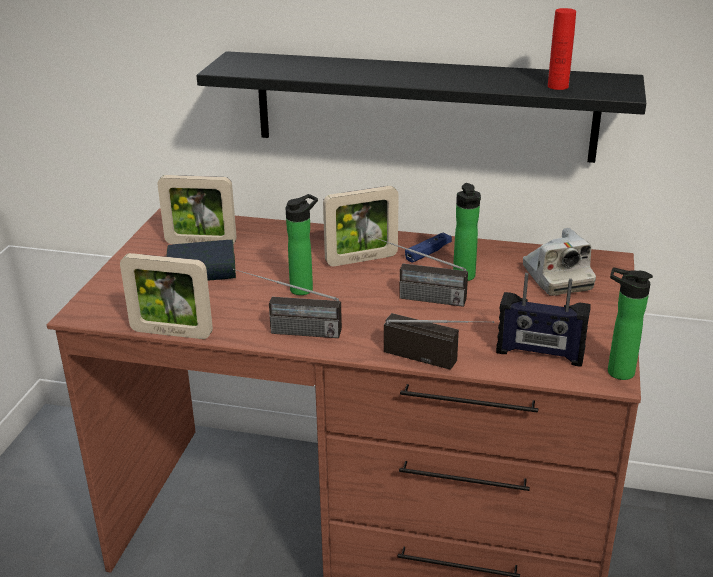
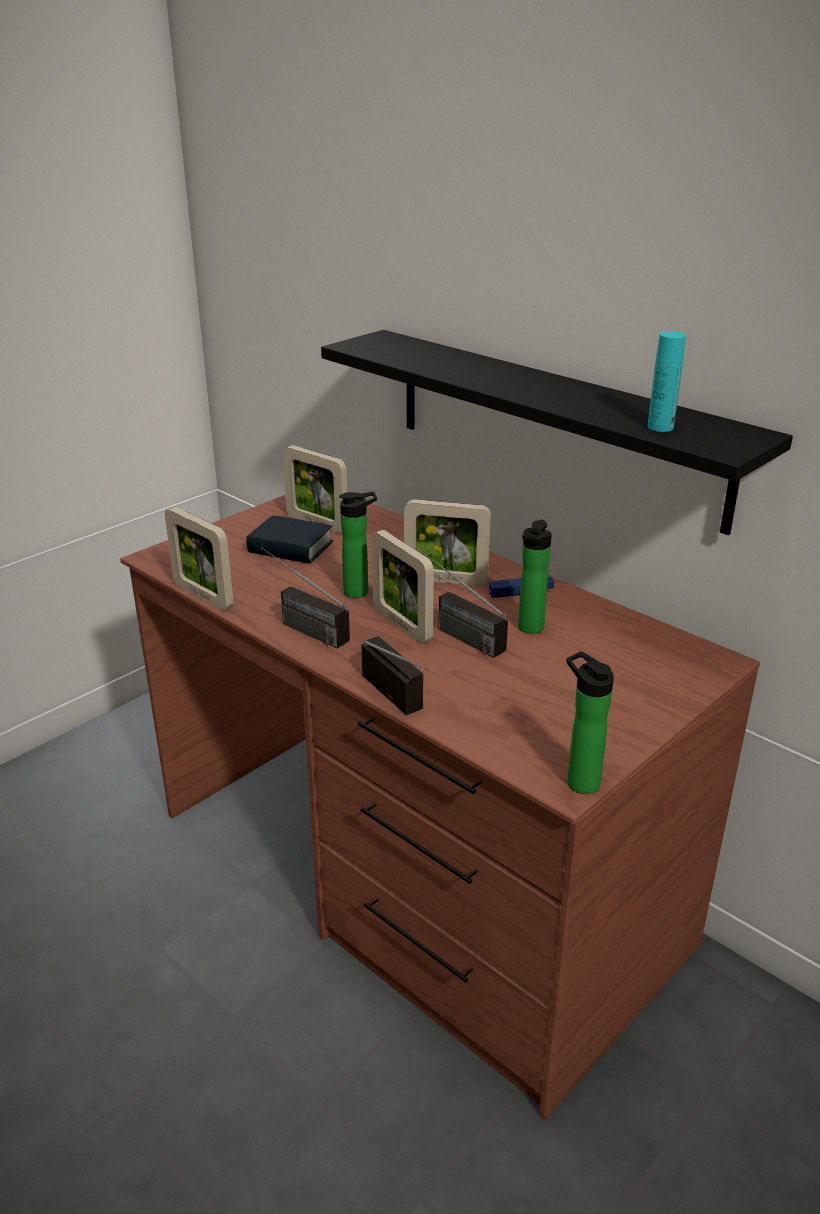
camera: 30 degrees right, 0 degrees up
(368, 304) = (402, 625): none -> picture frame
(539, 354) = (516, 732): radio -> none
(556, 278) = (631, 661): camera -> none
(558, 86) = (660, 427): red bottle -> turquoise bottle

